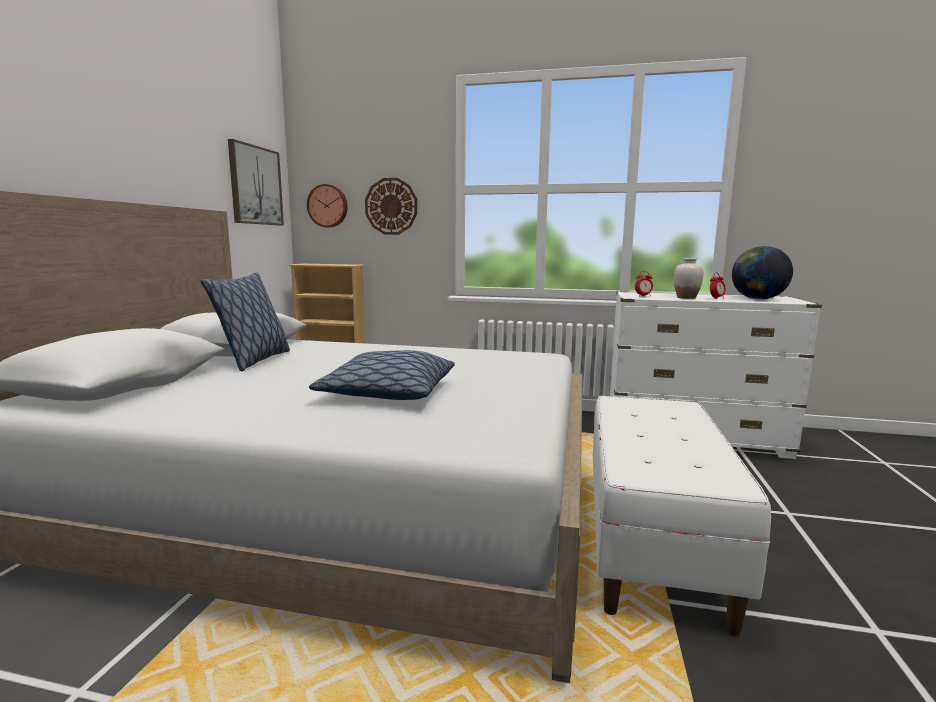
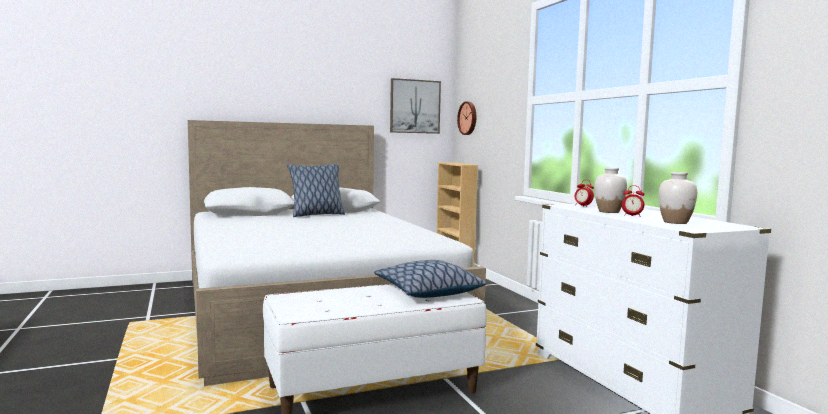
camera: 55 degrees right, 5 degrees down
(388, 393) = (290, 234): pillow -> pillow (427, 291)
(391, 206) = (495, 117): wall clock -> none
(757, 299) = (675, 222): globe -> white vase

